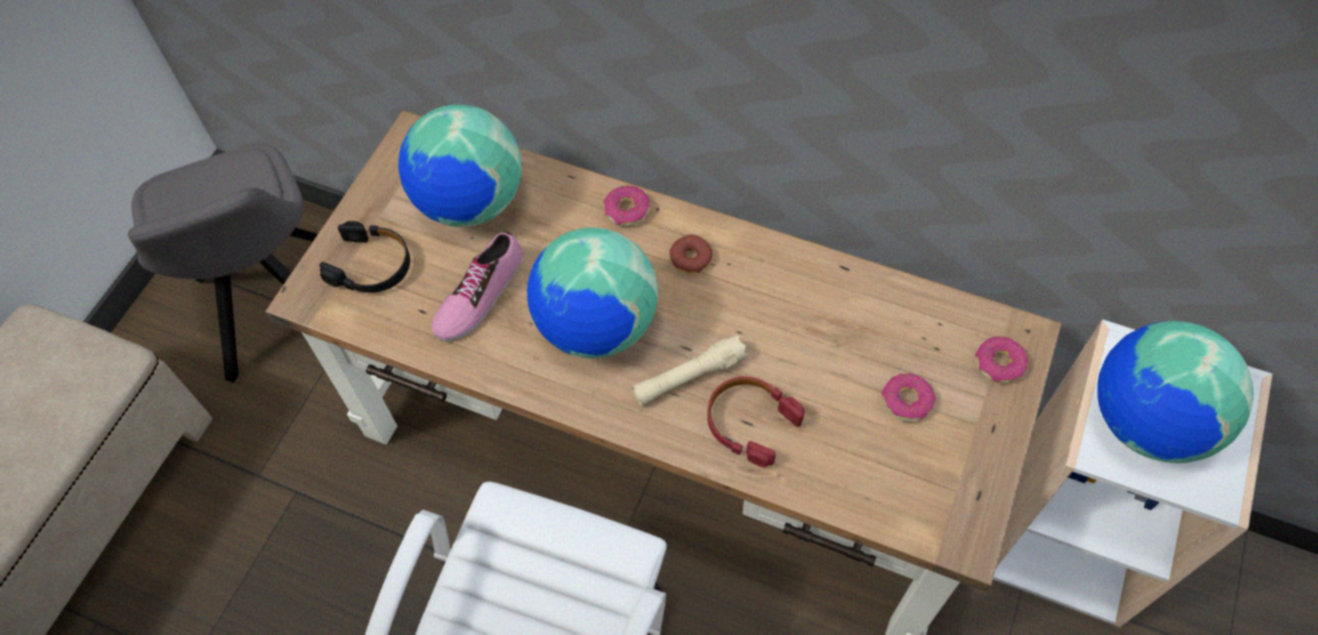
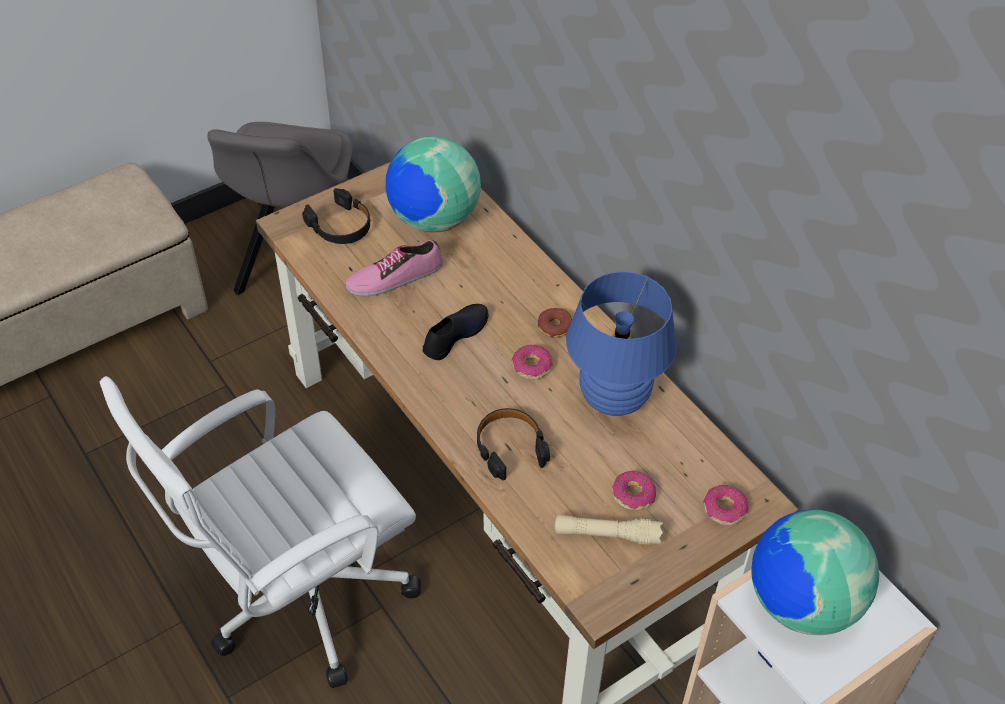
camera: 30 degrees right, 10 degrees down
(596, 326) = (455, 335): globe -> black shoe
(627, 211) = (535, 275): donut -> donut (531, 366)
(689, 377) = (491, 398): beige flashlight -> beige flashlight (607, 535)
(750, 422) = (510, 447): red headphones -> black headphones
(809, 305) = (614, 398): none -> blue table lamp

